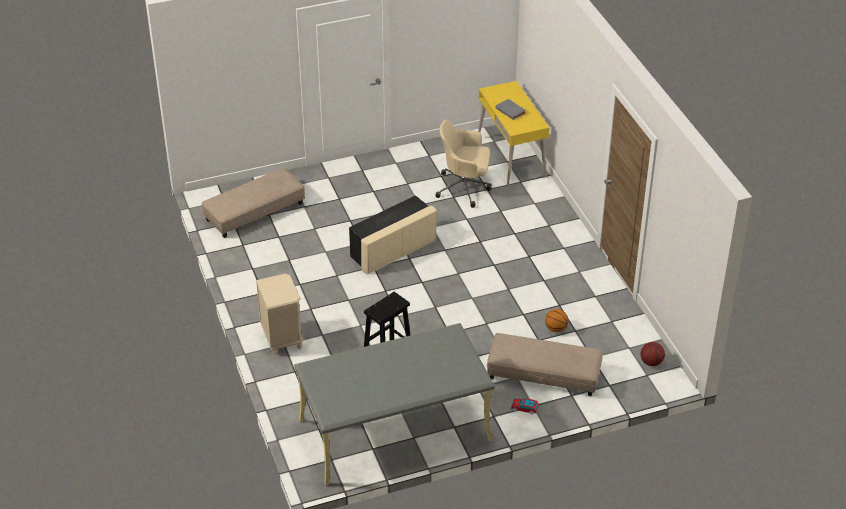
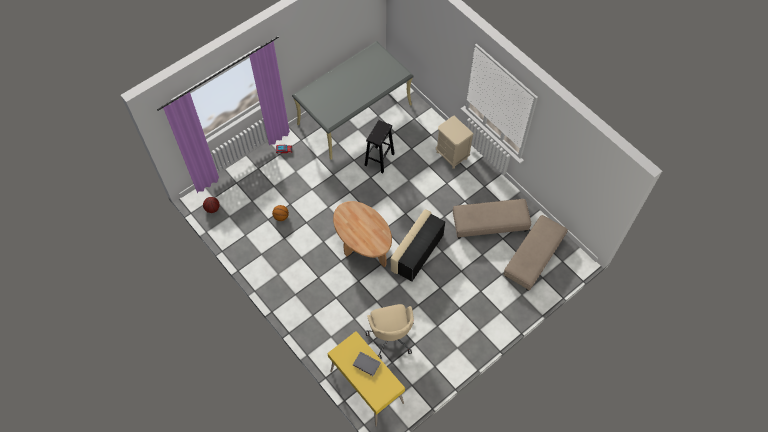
camera: 160 degrees right, 20 degrees up
(457, 274) = (363, 243): none -> brown coffee table
(464, 188) = (391, 336): beige office chair -> beige office chair turned 90 degrees clockwise
(543, 374) = (279, 178): beige ottoman -> beige ottoman (490, 223)

